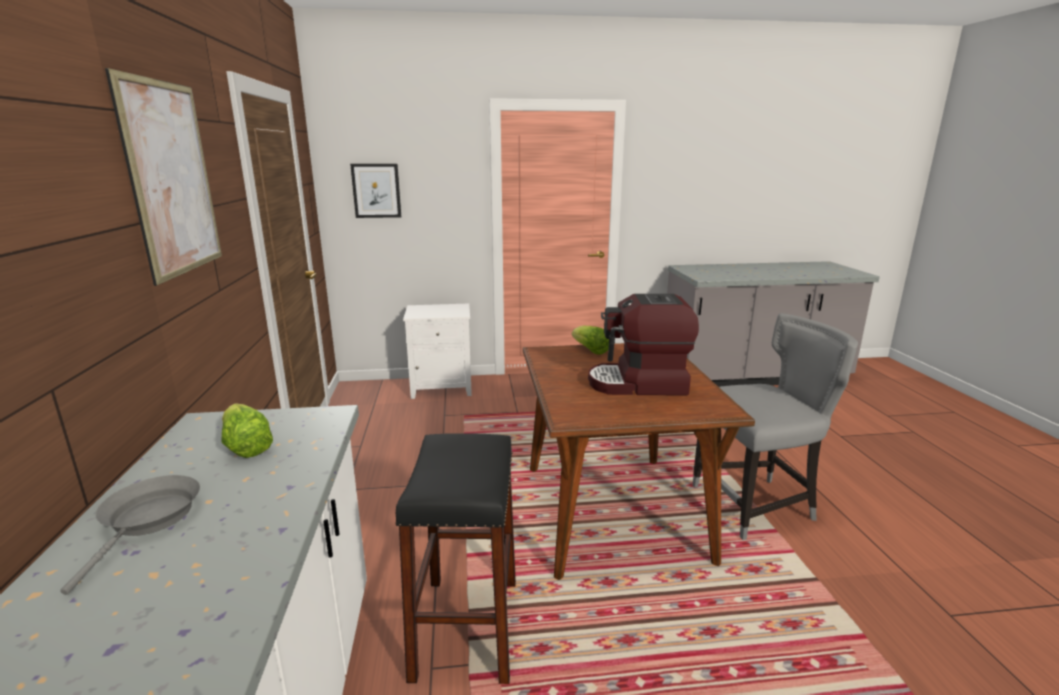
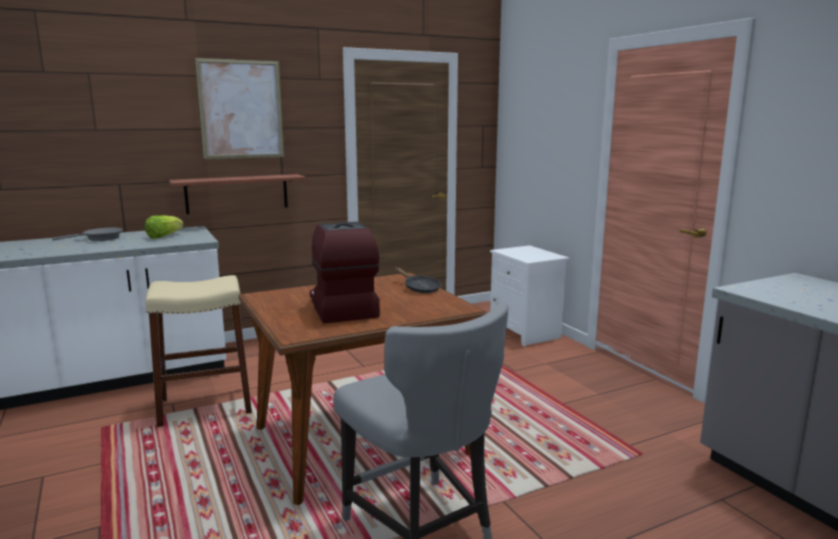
camera: 70 degrees right, 5 degrees down
(195, 336) = (237, 193): none -> shelf
(376, 190) = (526, 134): picture -> none
(466, 627) = (205, 406): black stool -> beige stool
(590, 350) = (419, 288): lettuce -> black frying pan

